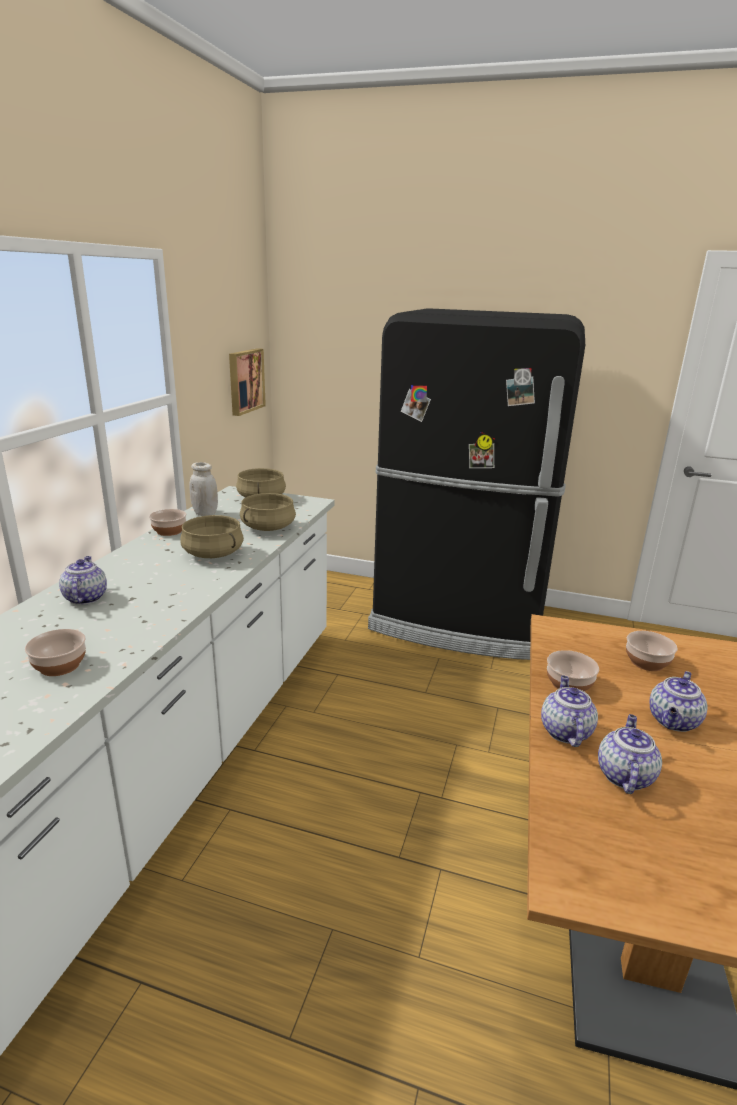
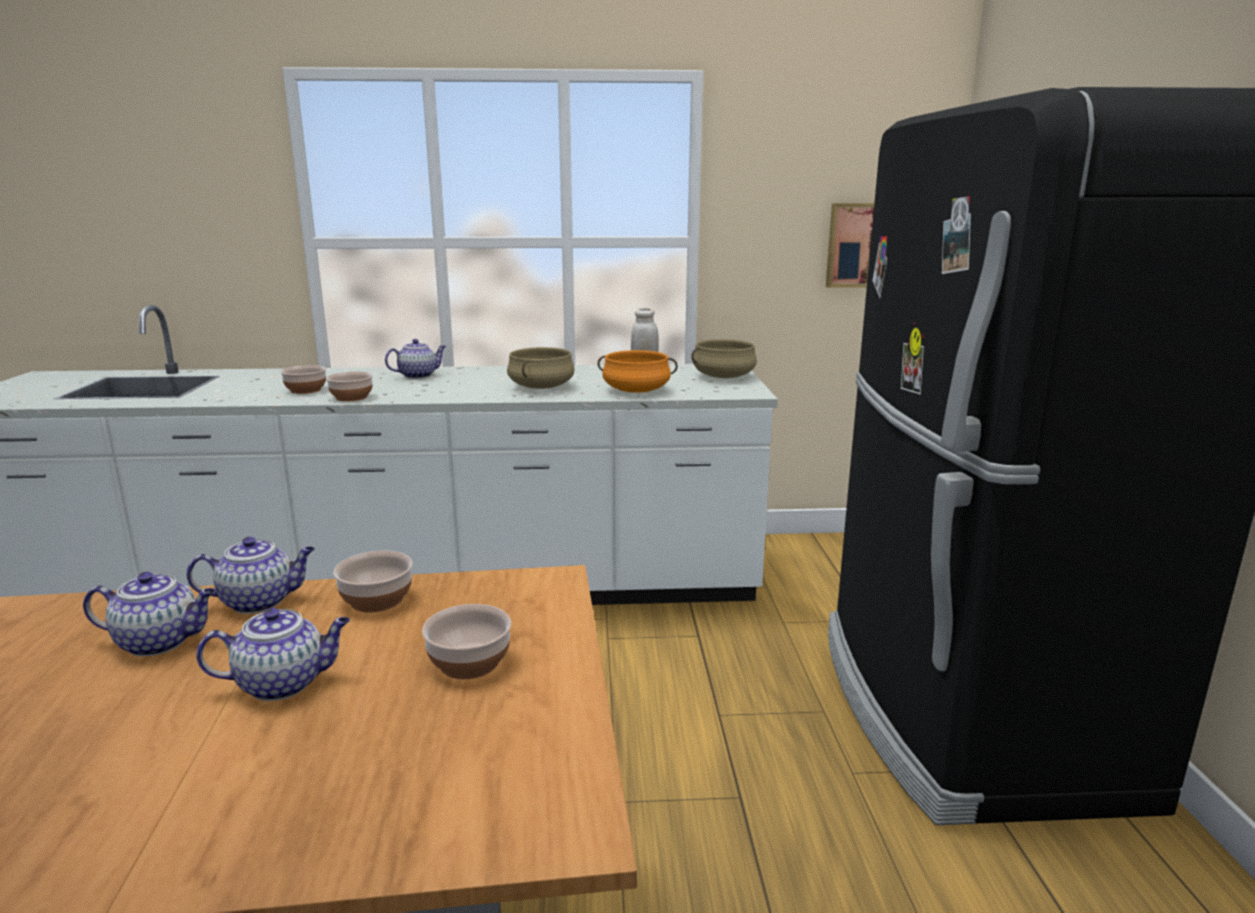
camera: 70 degrees right, 5 degrees down
(170, 531) = (581, 369): bowl -> bowl (351, 397)
(268, 527) = (636, 390): beige cooking pot -> orange cooking pot
(673, 722) = (284, 683): teapot -> teapot turned 150 degrees clockwise

